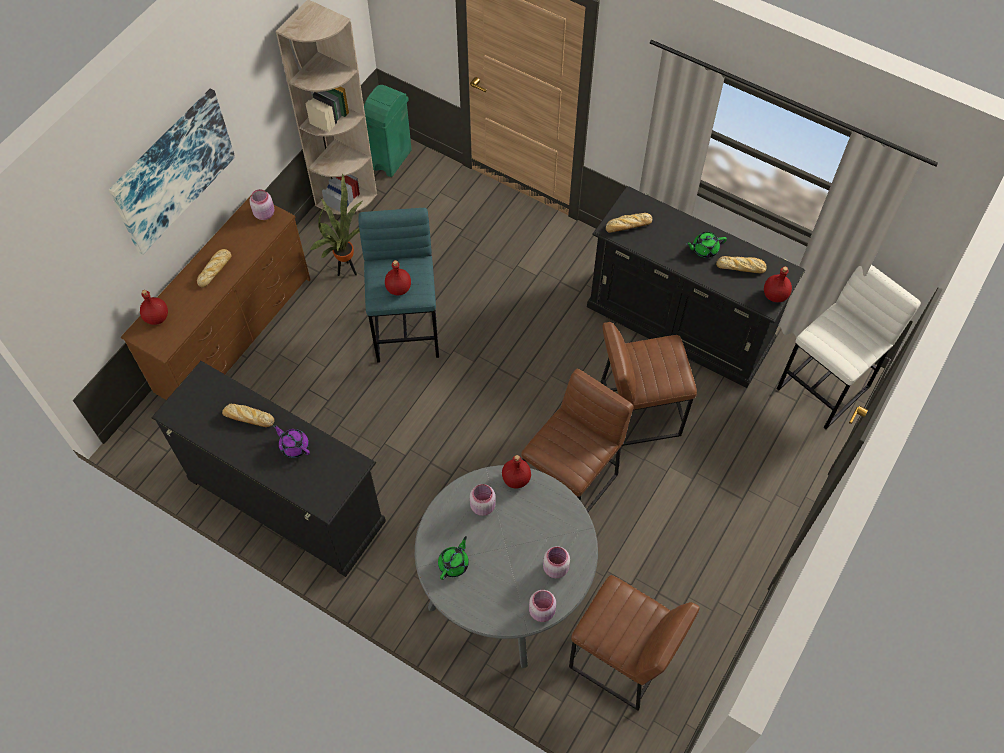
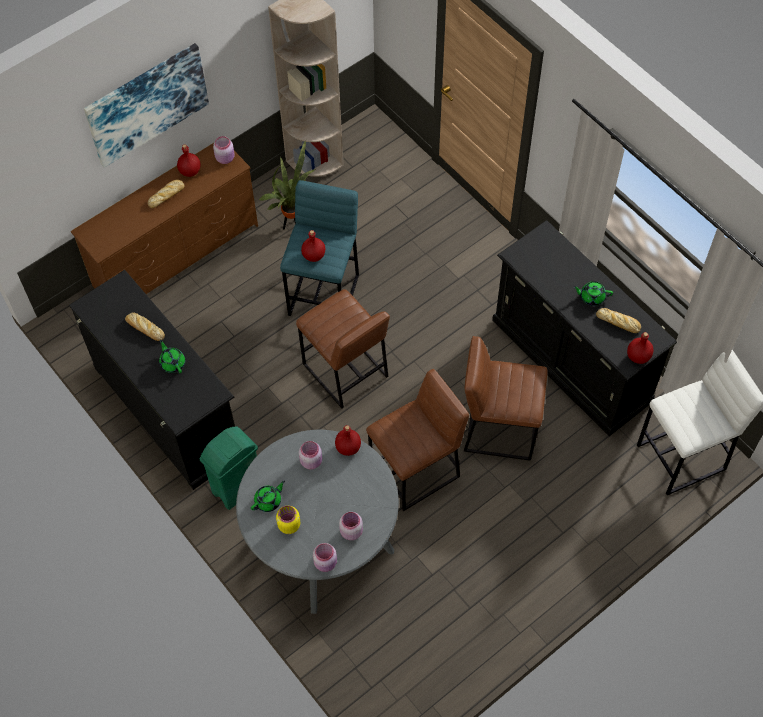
camera: 20 degrees right, 0 degrees up
(156, 317) = (105, 223): red bottle -> red bottle (189, 171)
(294, 446) = (172, 363): purple teapot -> green teapot
(390, 160) = (368, 137): green trash can -> green trash can (236, 488)
(486, 583) = (288, 525): none -> yellow jar
(622, 659) = (399, 635): brown chair -> brown chair (346, 371)
(627, 226) = (531, 256): bread -> none

